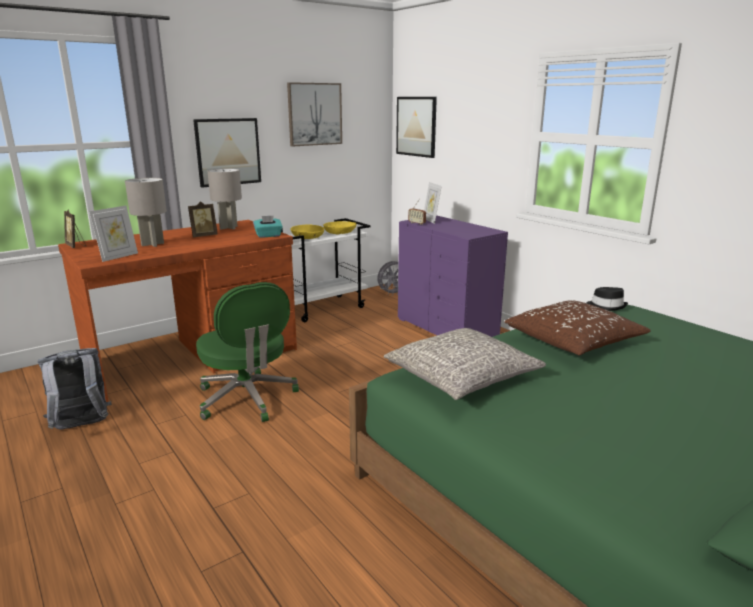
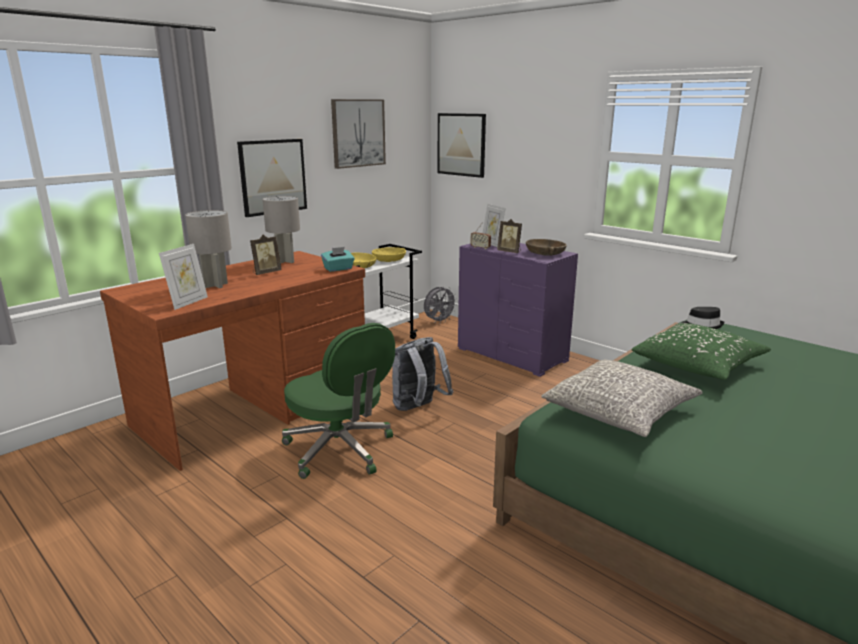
camera: 10 degrees left, 0 degrees up
(76, 246) = (125, 292): picture frame -> picture frame (510, 252)
(81, 427) = (164, 501): grey backpack -> grey backpack (418, 408)
(475, 230) = (545, 253): none -> brown bowl
(573, 342) = (698, 365): brown pillow -> green pillow

